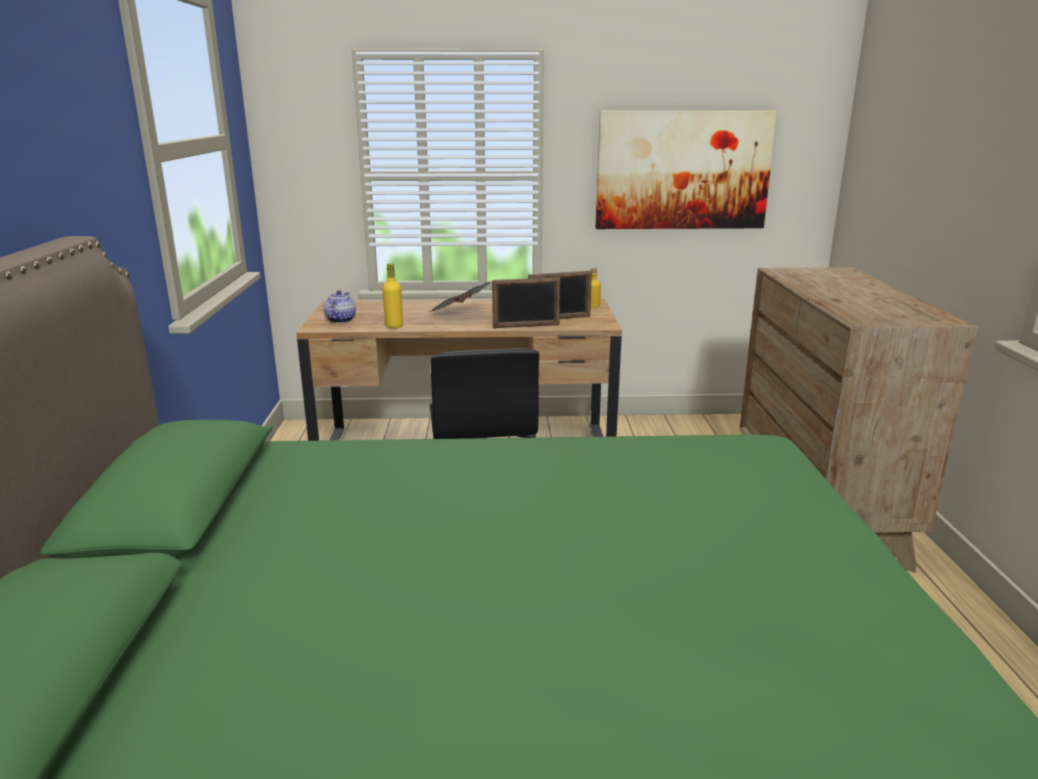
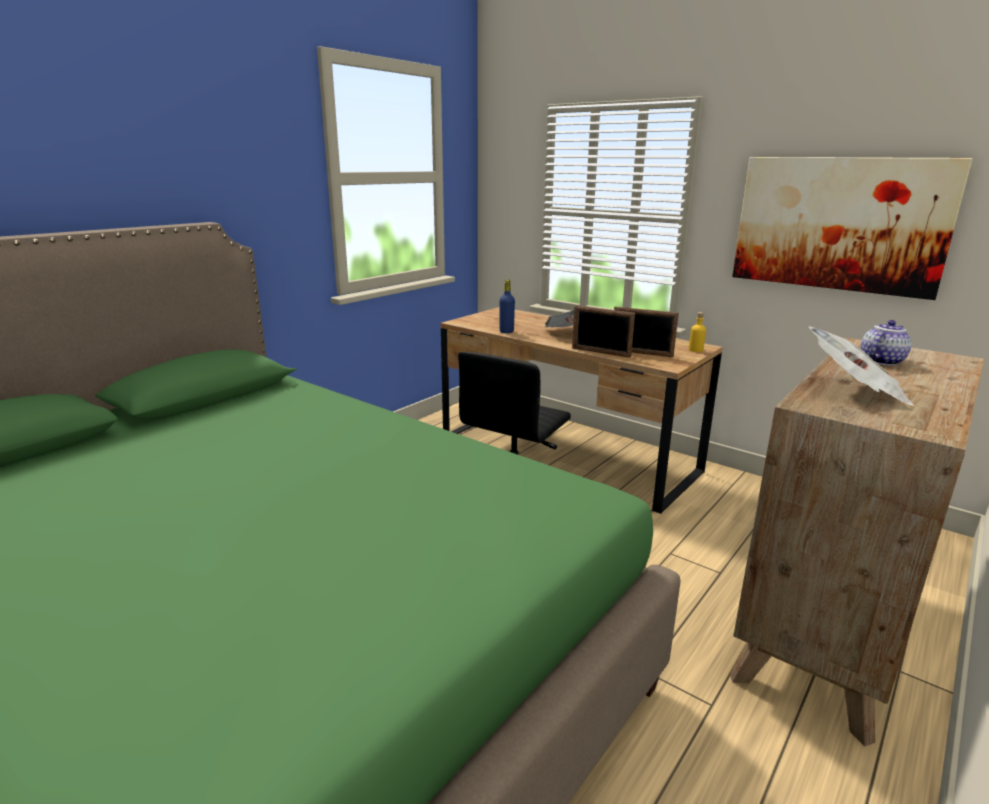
camera: 40 degrees right, 0 degrees up
(340, 320) = (482, 321): teapot -> teapot (881, 361)
(394, 326) = (506, 331): yellow bottle -> blue bottle
(858, 305) = (855, 391): none -> newspaper

